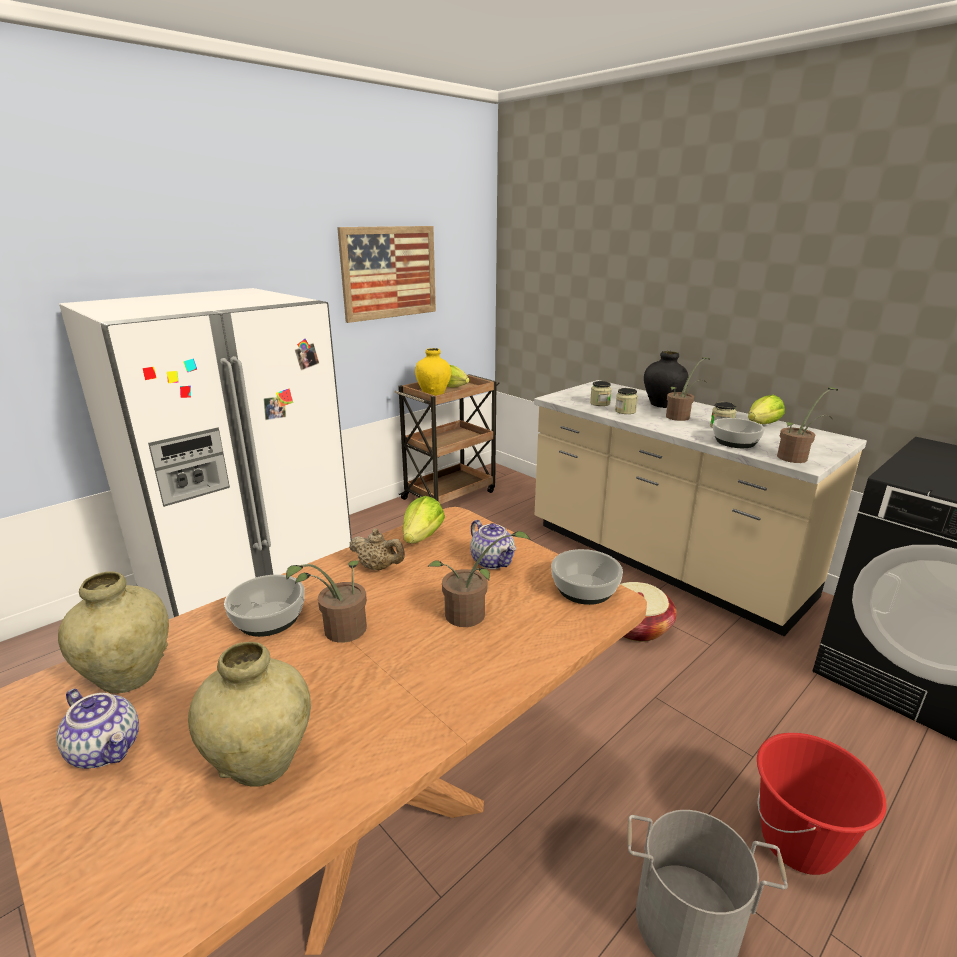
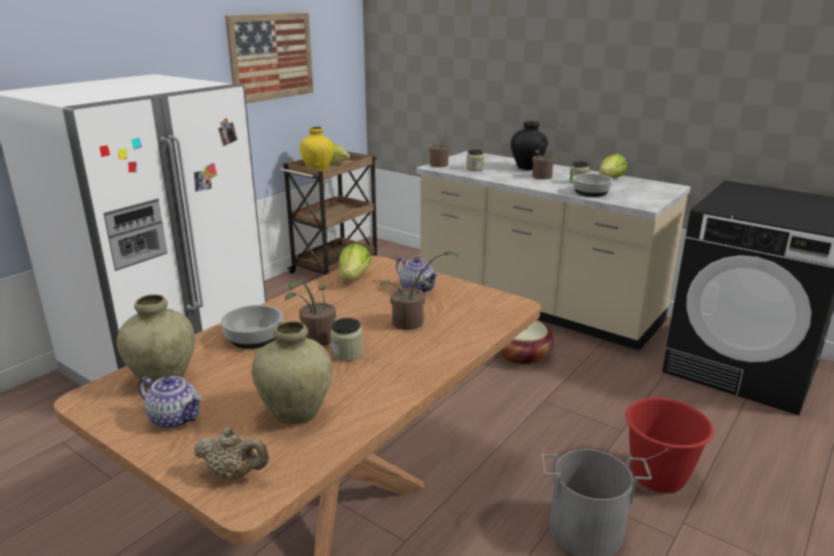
camera: 10 degrees left, 0 degrees up
(378, 567) = (327, 300): beige teapot -> beige teapot (234, 474)
(584, 589) = (493, 300): bowl -> none
(625, 411) = (497, 174): jar -> jar (347, 353)
(796, 457) = (638, 201): potted plant -> potted plant (441, 164)

